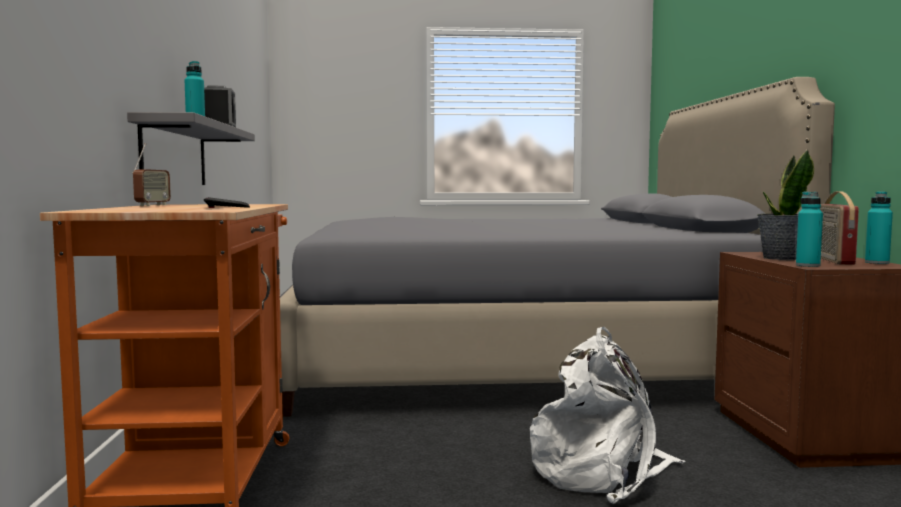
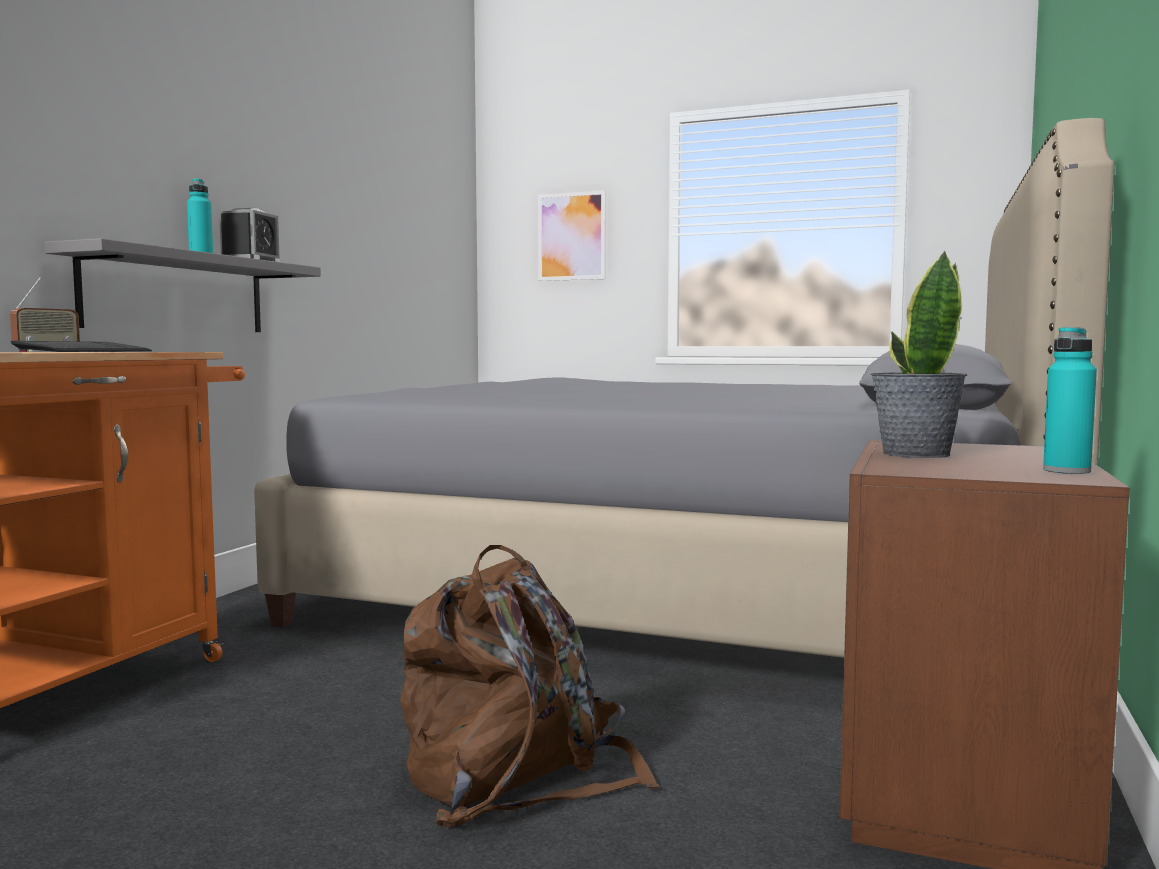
camera: 25 degrees right, 0 degrees up
(351, 110) = (571, 236): none -> picture
(602, 471) = (517, 775): white backpack -> brown backpack
(807, 265) = (890, 467): turquoise bottle -> none
(832, 260) = (995, 462): radio -> none

